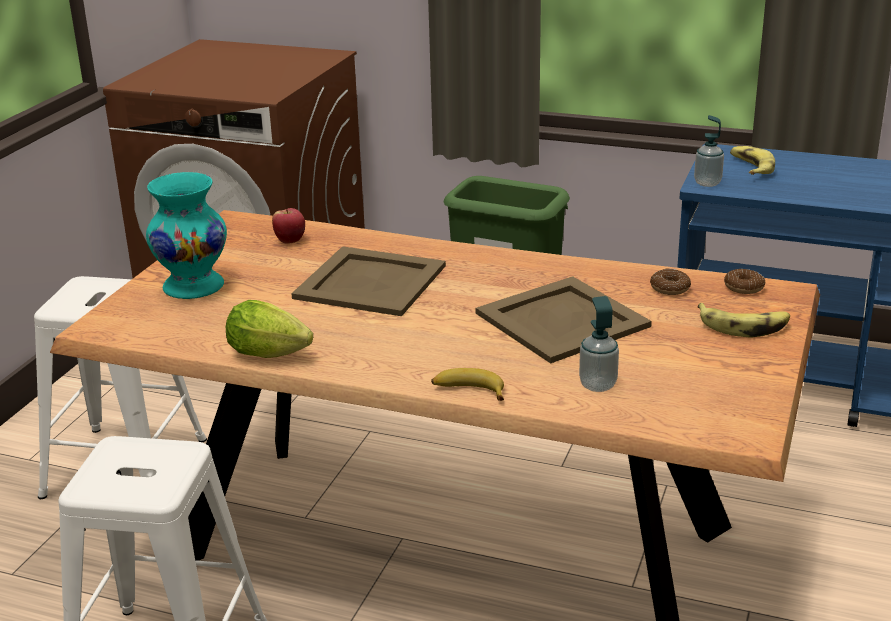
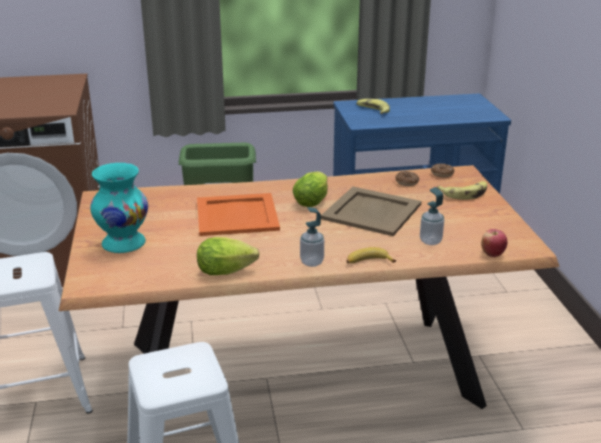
camera: 30 degrees left, 0 degrees up
(290, 241) = (154, 201): apple -> apple (492, 254)
(369, 282) = (236, 215): beige tray -> orange tray
(495, 285) = (313, 201): none -> lettuce
(707, 183) = (360, 122): soap dispenser -> soap dispenser (312, 262)

